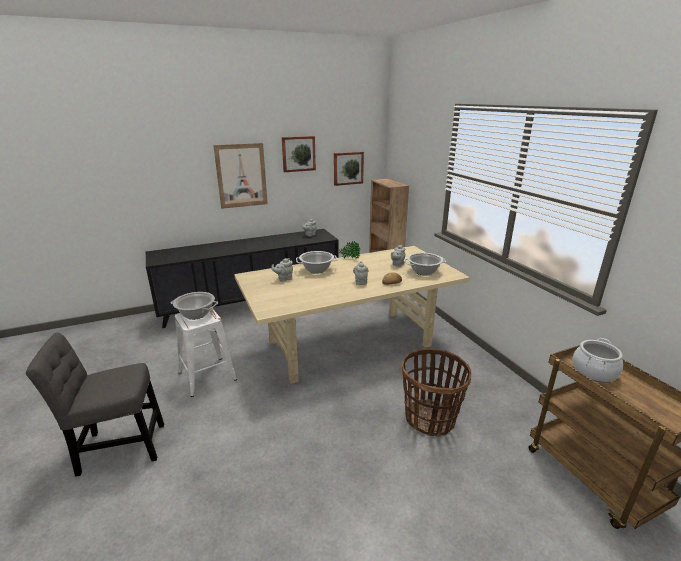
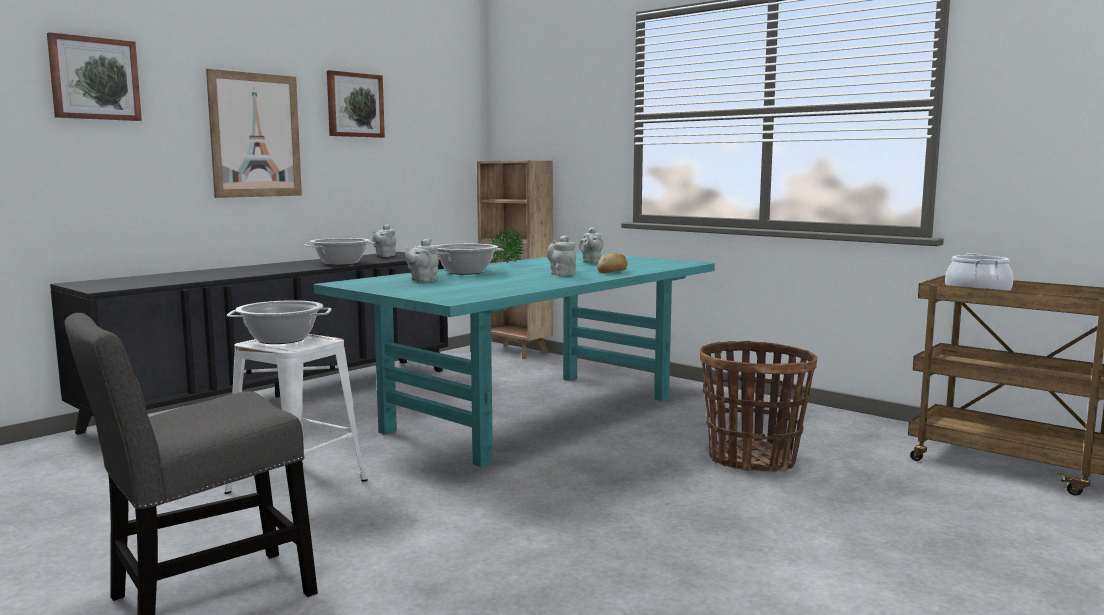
camera: 25 degrees left, 15 degrees down
(348, 168) = (433, 141): picture -> picture (94, 78)
(350, 343) = (535, 413): beige dining table -> turquoise dining table
(423, 271) = (642, 263): cooking pot -> cooking pot (341, 263)

